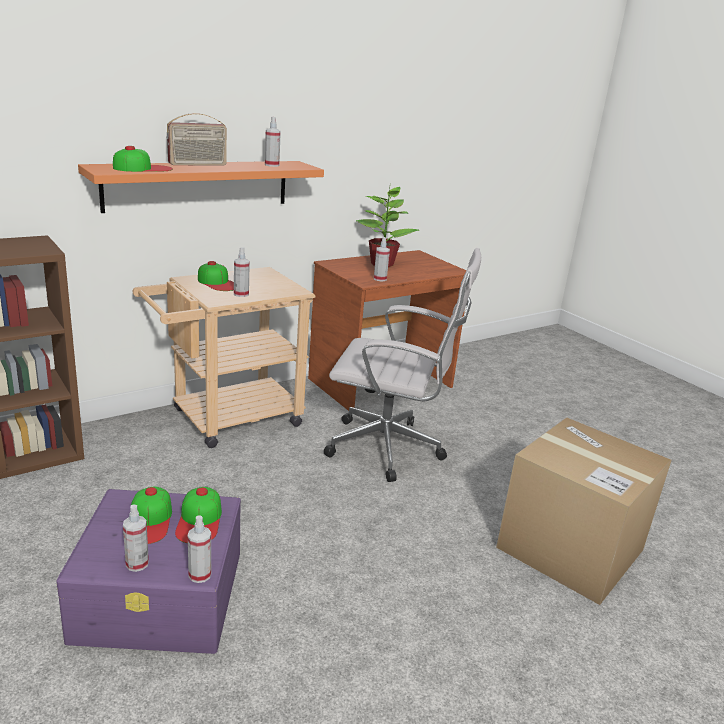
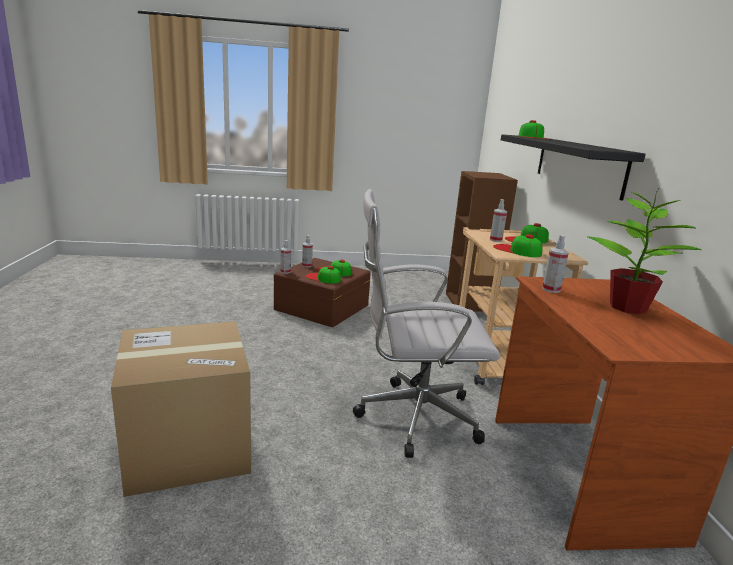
camera: 120 degrees right, 5 degrees down
(161, 595) = (321, 307): purple storage box -> brown storage box
(198, 164) = (565, 141): radio -> none
(198, 185) = (578, 164): orange shelf -> black shelf
(272, 165) = (592, 147): spray bottle -> none
(275, 286) = (517, 250): none -> cap
(390, 449) = (412, 417): white office chair -> white office chair turned 45 degrees clockwise

